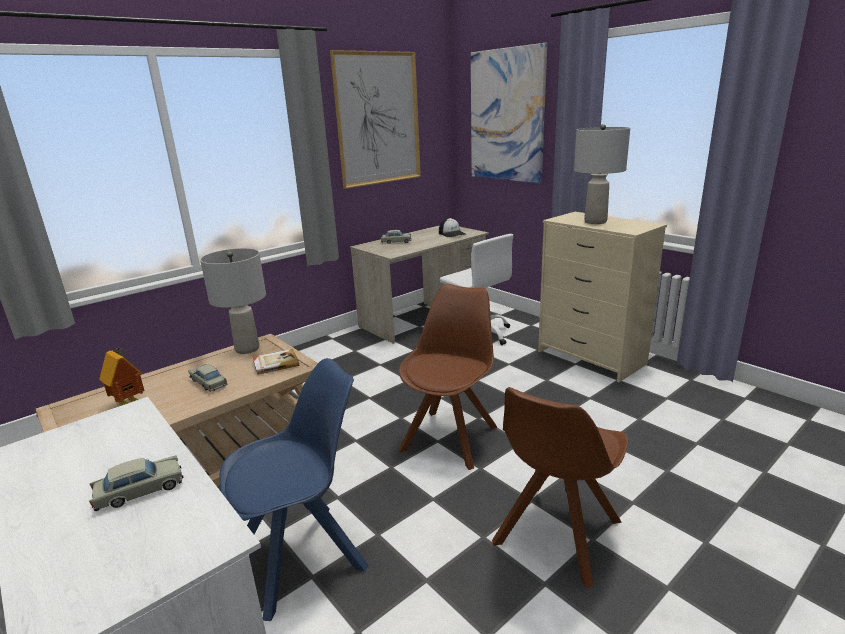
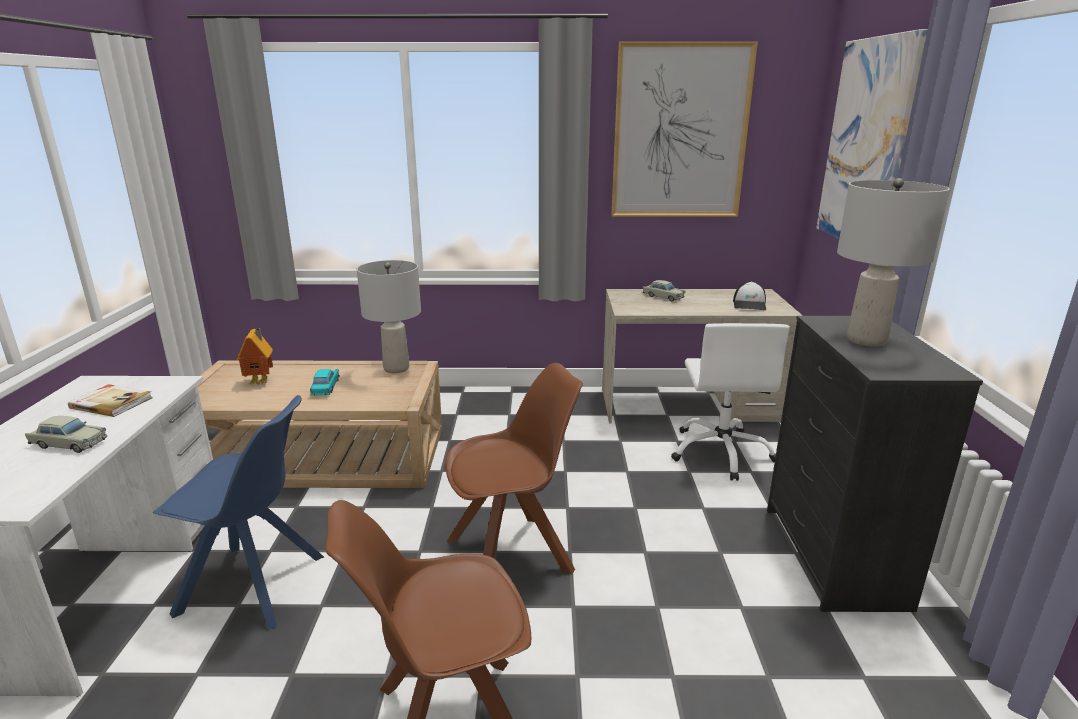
camera: 40 degrees right, 0 degrees up
(208, 383) = (325, 387): beige toy car -> turquoise toy car
(275, 363) = (391, 391): book -> book (112, 403)
(590, 357) = (832, 556): beige dresser -> black dresser

